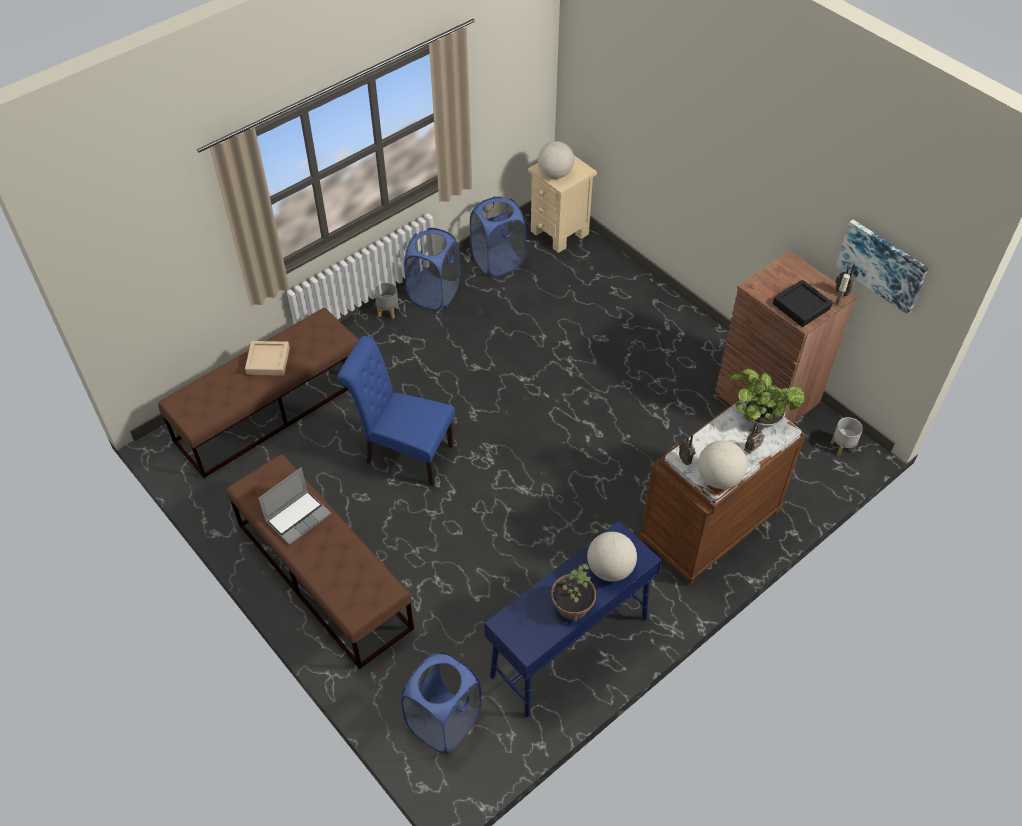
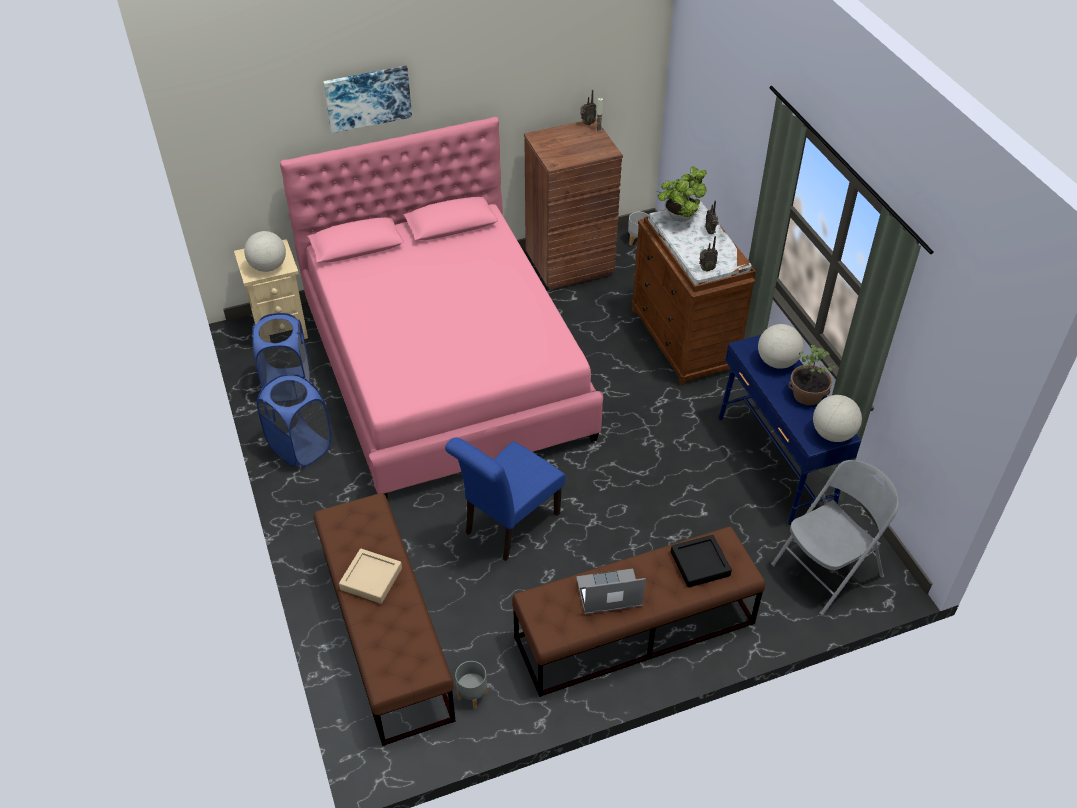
camera: 70 degrees left, 5 degrees down
(298, 517) = (608, 594): laptop -> laptop turned 75 degrees counterclockwise
(388, 311) = (301, 492): grey planter -> grey planter (472, 695)
(444, 722) = (827, 570): blue laundry basket -> grey chair
(568, 353) = (446, 369): none -> pink bed
(719, 478) = (732, 257): globe -> globe (832, 434)
(801, 306) = (591, 147): black tray -> black tray (700, 564)
(882, 265) = (604, 76): picture -> picture (367, 98)

